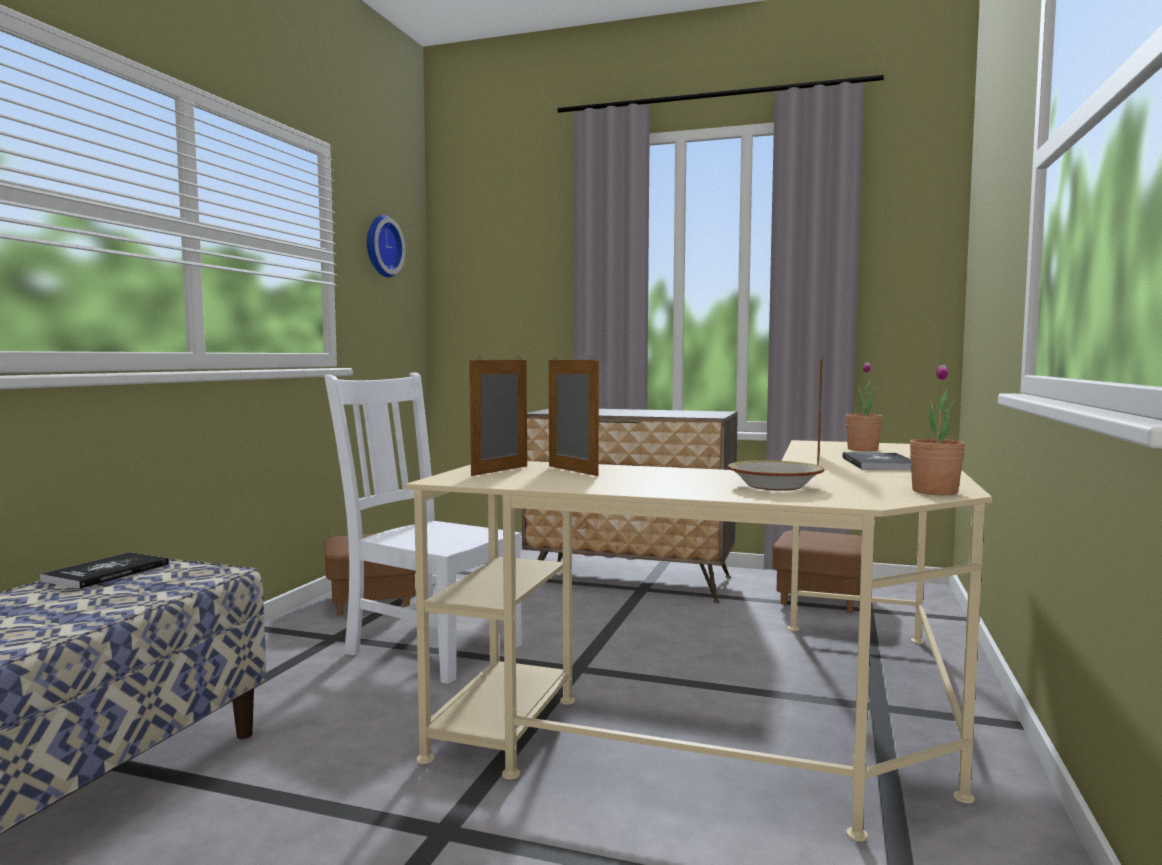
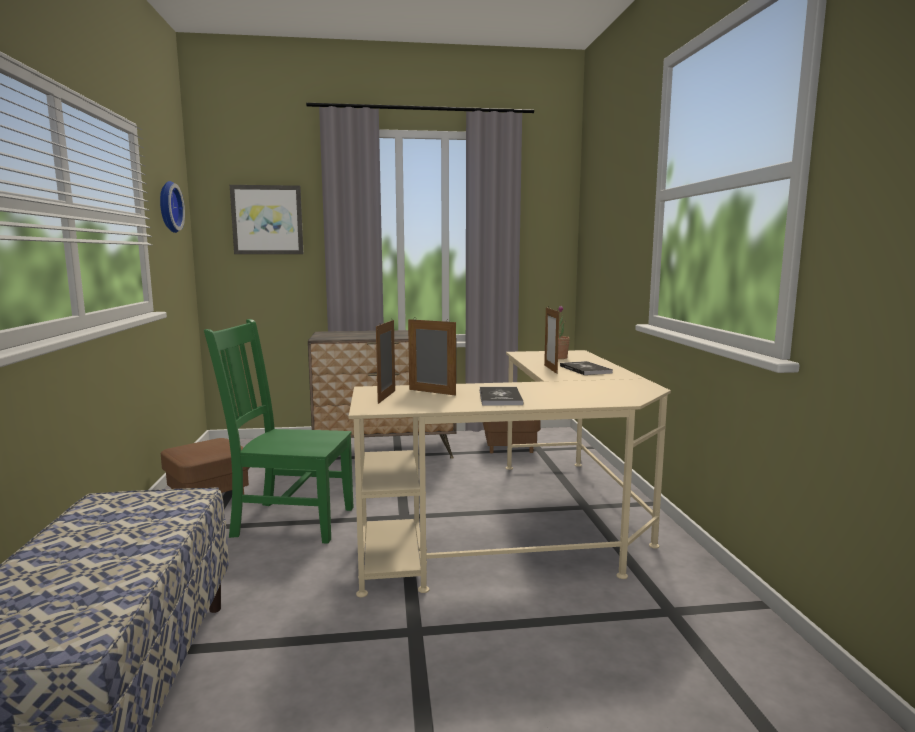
camera: 25 degrees left, 5 degrees up
(106, 572) = (98, 510): book -> book (500, 397)
(429, 648) = (290, 521): white chair -> green chair
(511, 263) = (267, 220): none -> picture
(775, 486) = (565, 393): bowl -> none
(934, 492) = (643, 389): potted plant -> none

